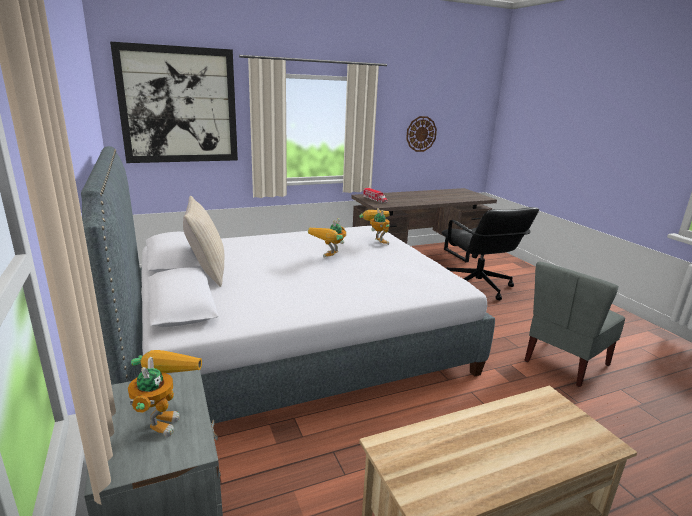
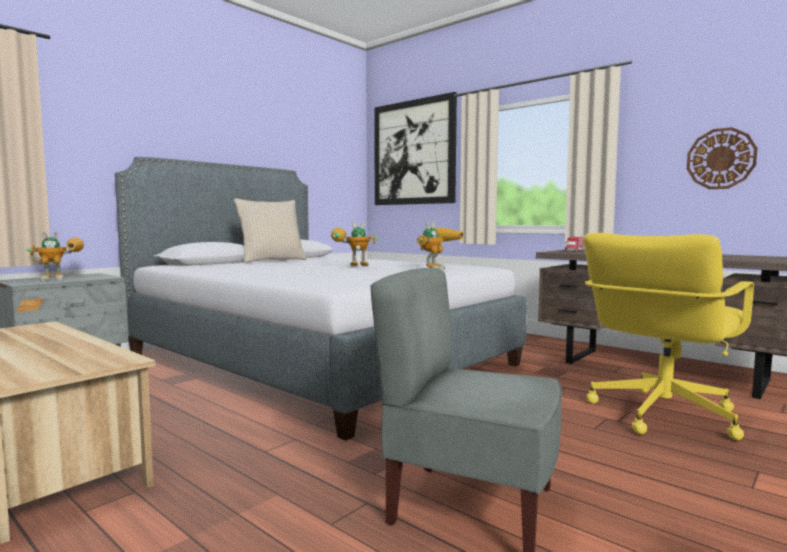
camera: 65 degrees right, 15 degrees down
(477, 286) = (661, 414): black office chair -> yellow office chair

